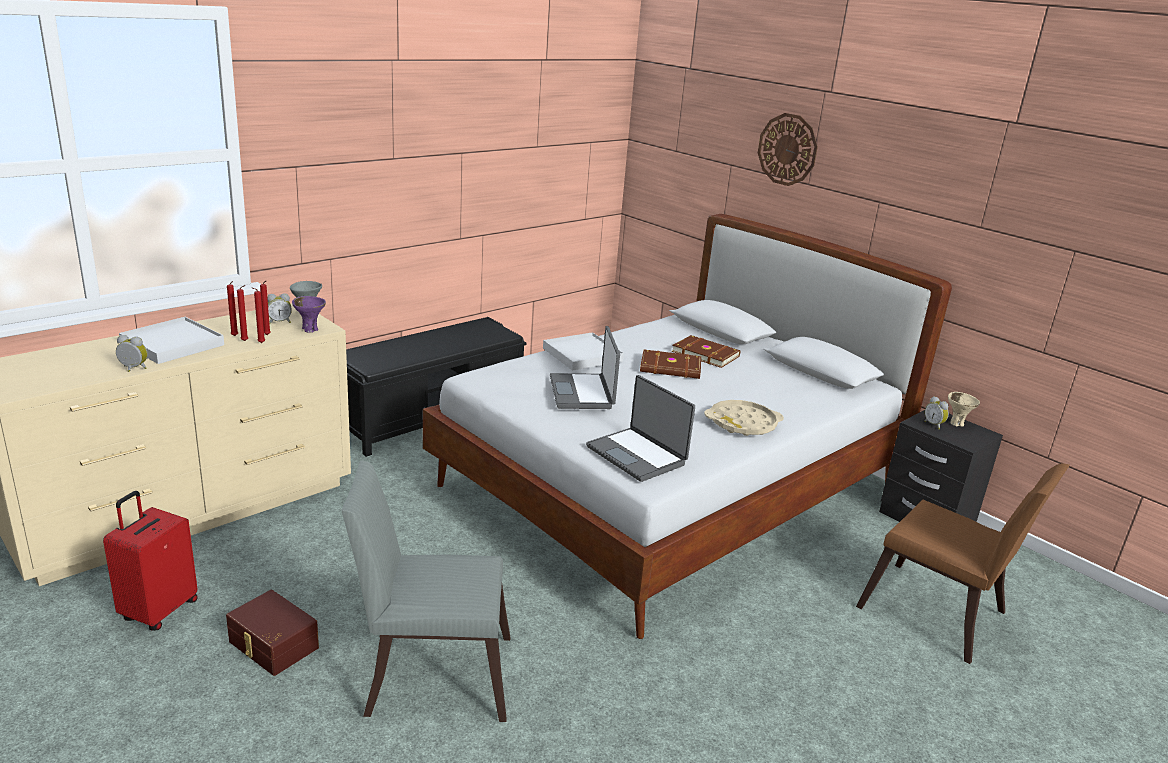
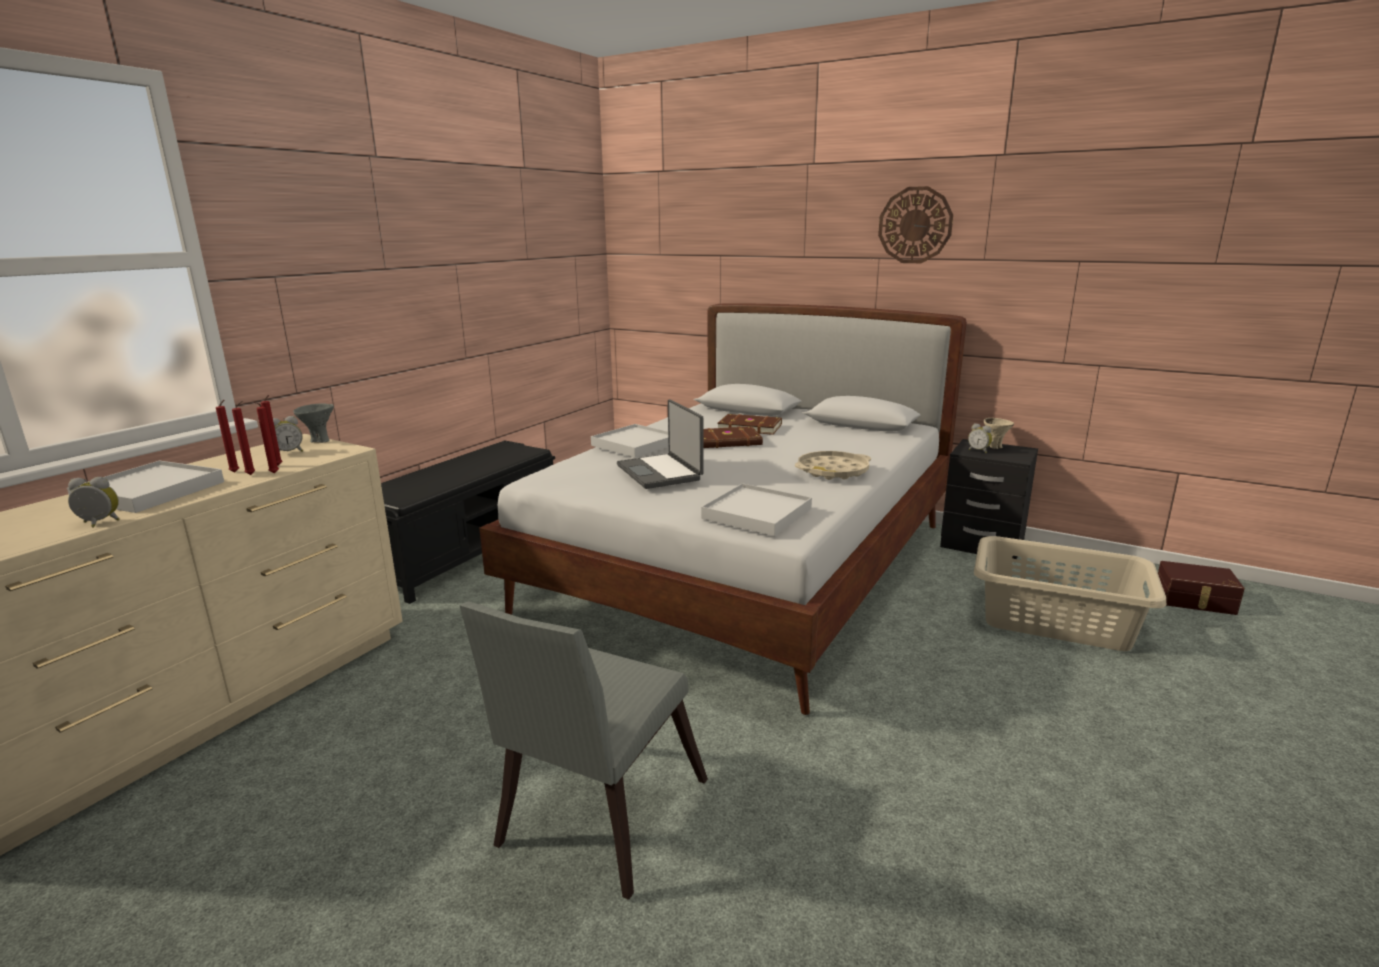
camera: 15 degrees left, 5 degrees down
(158, 610) = (192, 844): red suitcase -> none
(272, 645) = (374, 845): brown storage box -> brown storage box (1195, 600)
(310, 329) = (331, 453): purple bowl -> none
(429, 673) = (595, 820): grey chair -> grey chair turned 45 degrees counterclockwise
(637, 455) = (757, 514): laptop -> white tray
(787, 149) = (778, 227): wall clock -> wall clock (915, 225)
(939, 616) = (1056, 621): brown chair -> beige laundry basket

